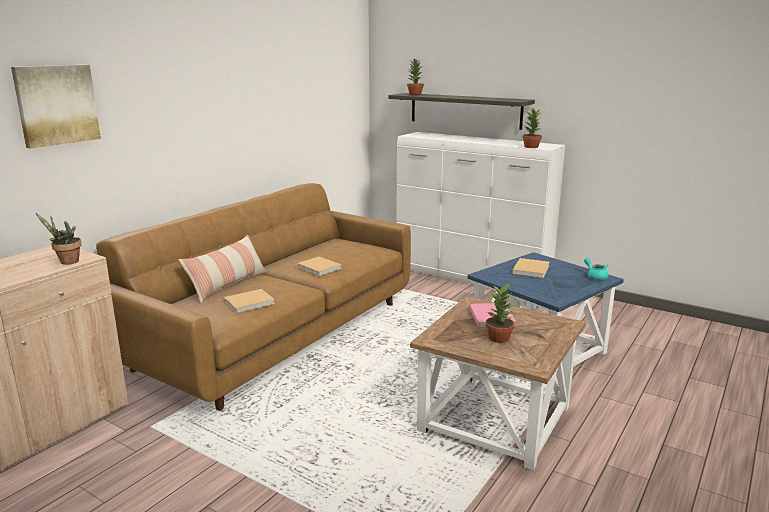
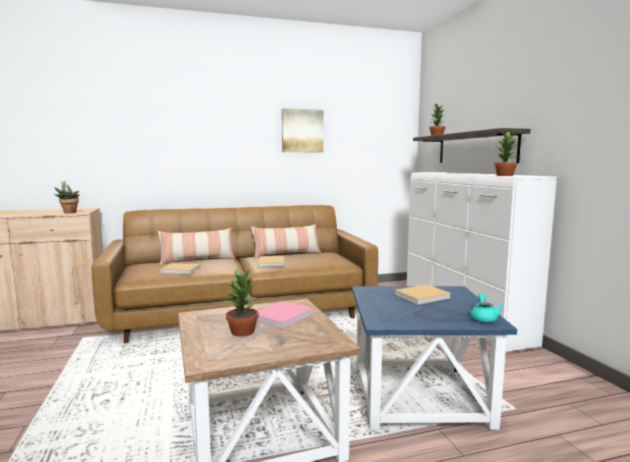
camera: 40 degrees right, 10 degrees down
(56, 105) = (112, 121): picture -> picture (302, 131)
(303, 252) = (286, 254): none -> pillow

